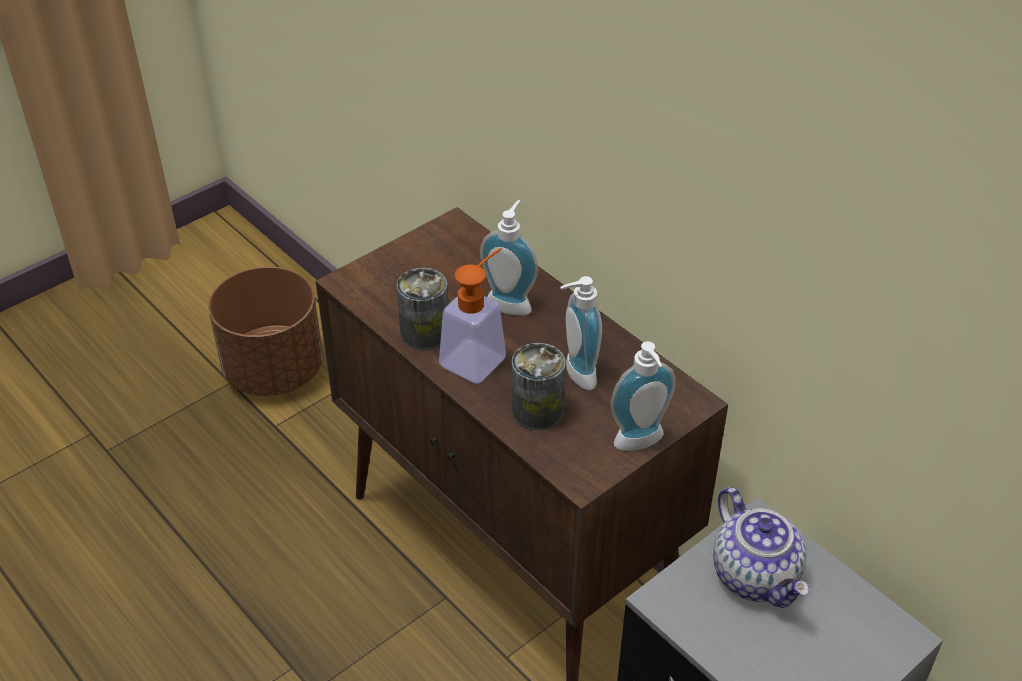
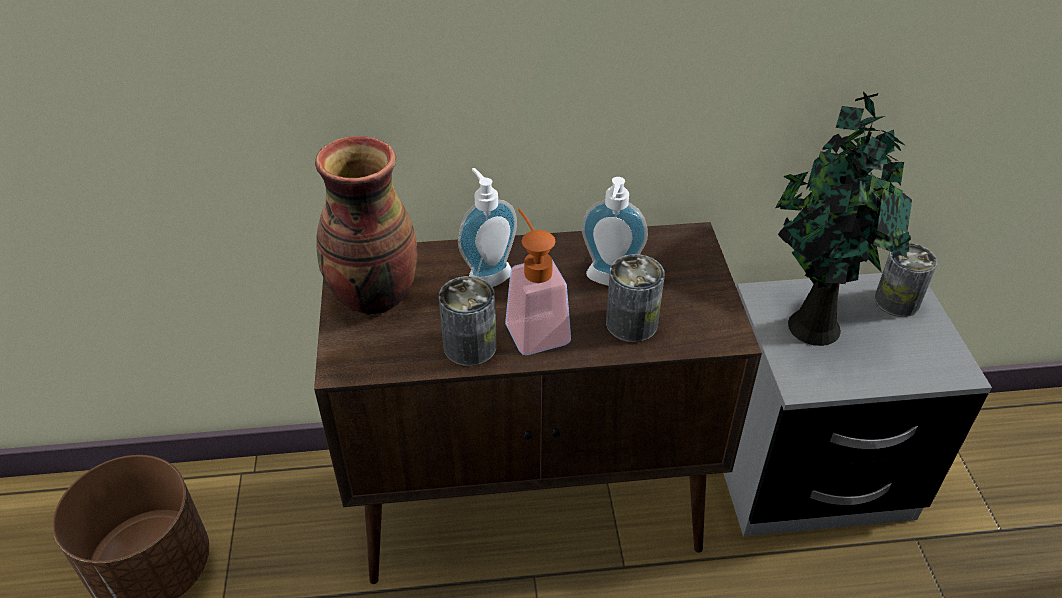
camera: 55 degrees left, 0 degrees up
(429, 257) = (372, 296): none -> vase
(641, 444) = (717, 285): soap dispenser -> none
(756, 576) = (811, 323): teapot -> potted plant
(865, 636) = (897, 301): none -> can

